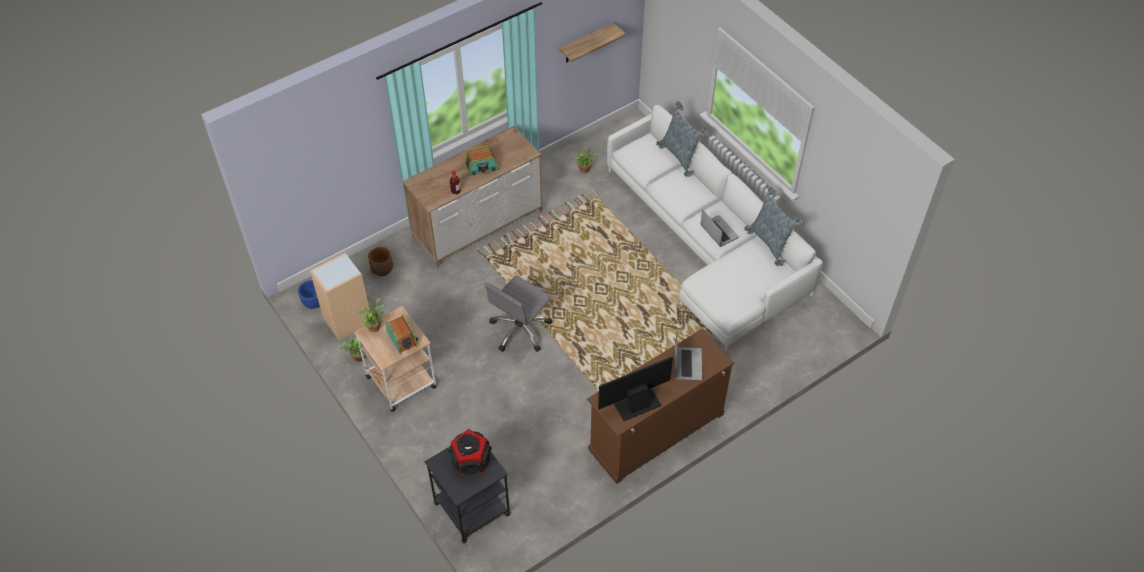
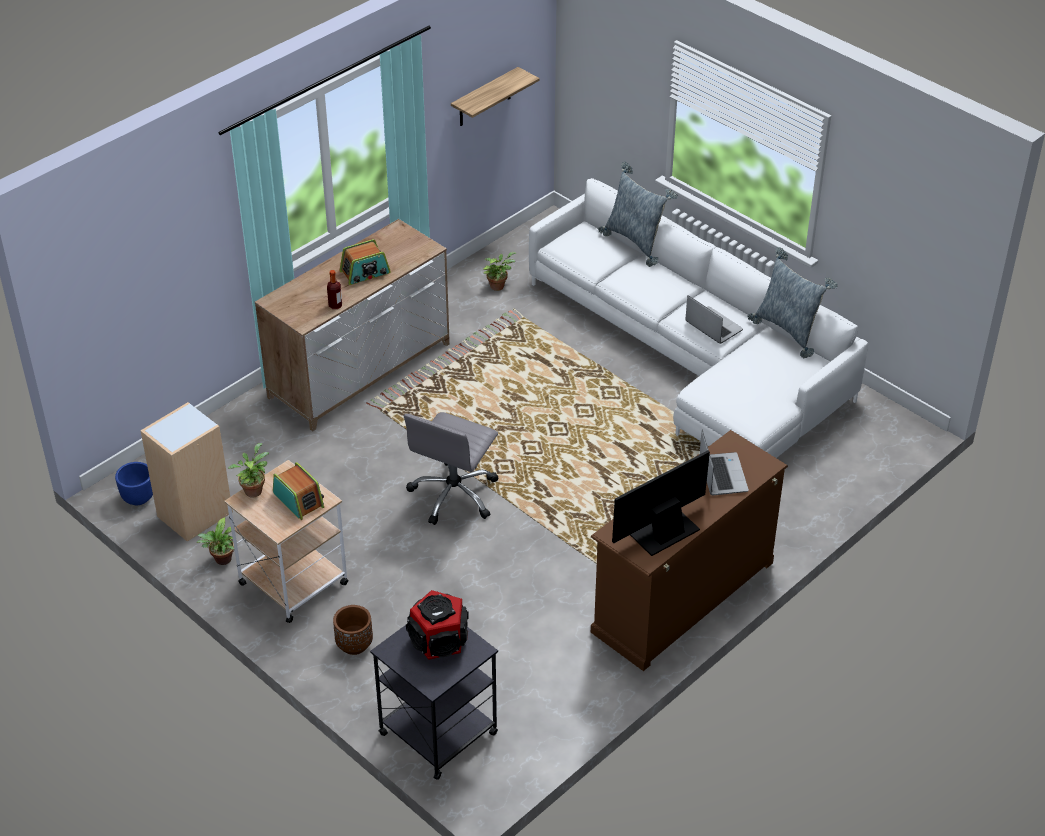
camera: 10 degrees left, 10 degrees down
(382, 270) = (232, 444): brown planter -> brown planter (354, 645)

